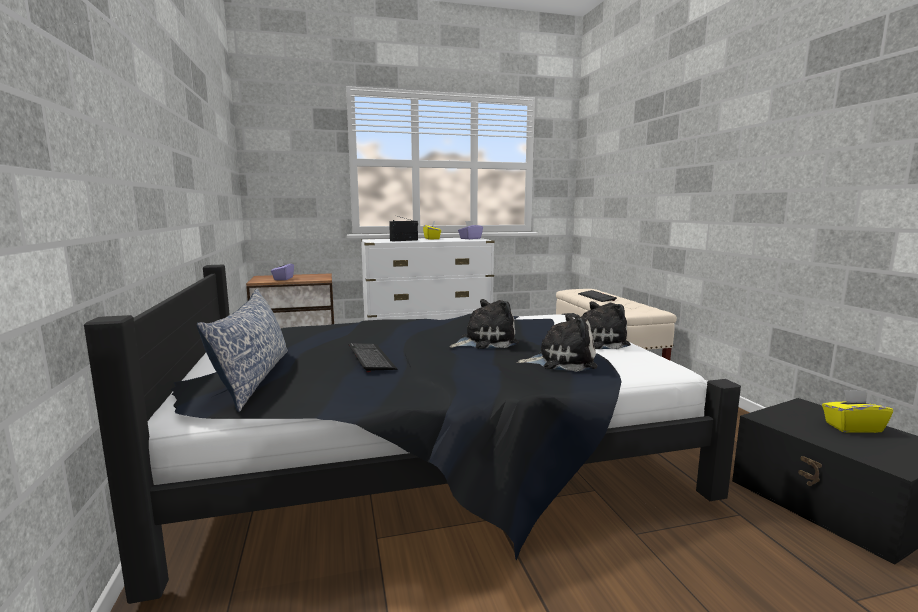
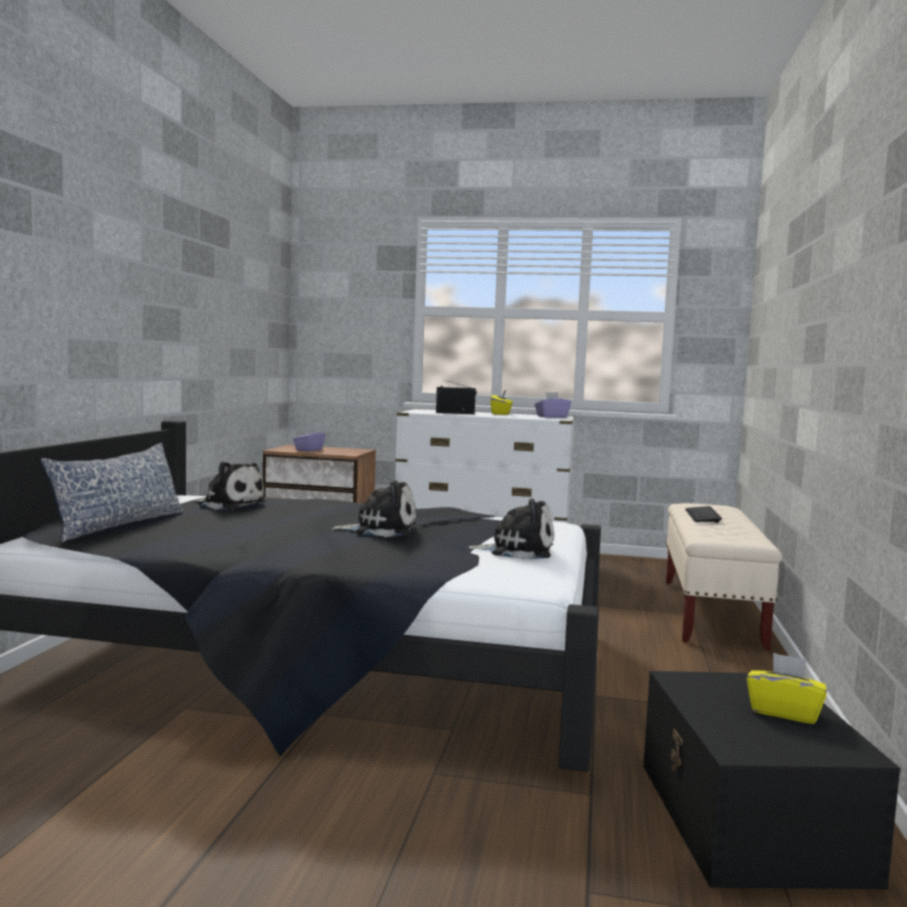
camera: 25 degrees right, 5 degrees down
(371, 358) = (239, 526): keyboard -> none
(561, 361) = (419, 557): plush toy -> plush toy (229, 504)

